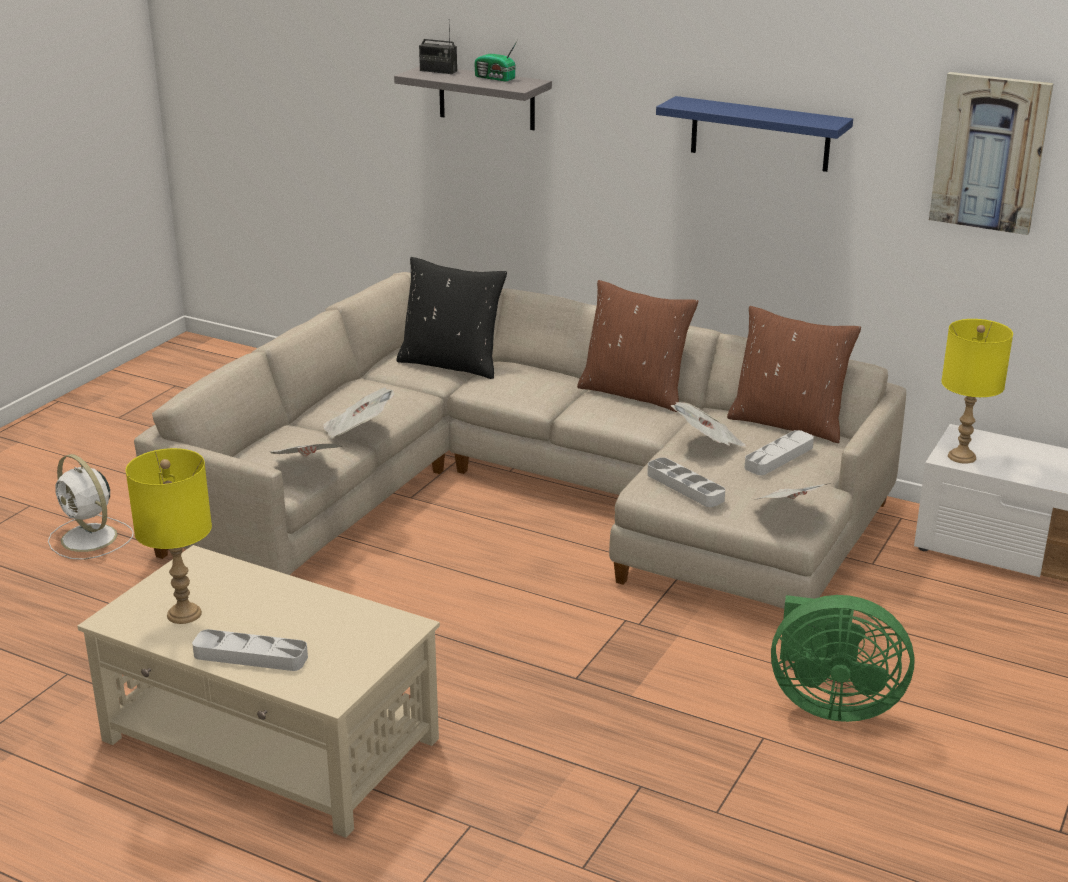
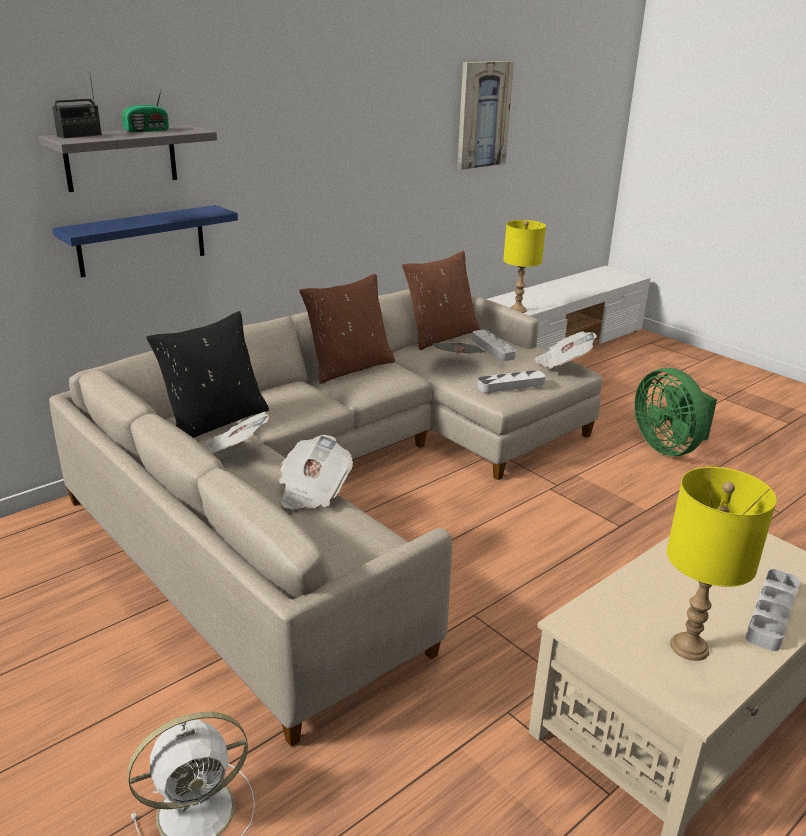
camera: 70 degrees left, 0 degrees up
(307, 467) = (375, 531): newspaper -> newspaper (235, 450)
(760, 134) = (359, 135): blue shelf -> blue shelf (142, 240)
(831, 703) = (668, 447): green fan -> green fan turned 120 degrees clockwise

